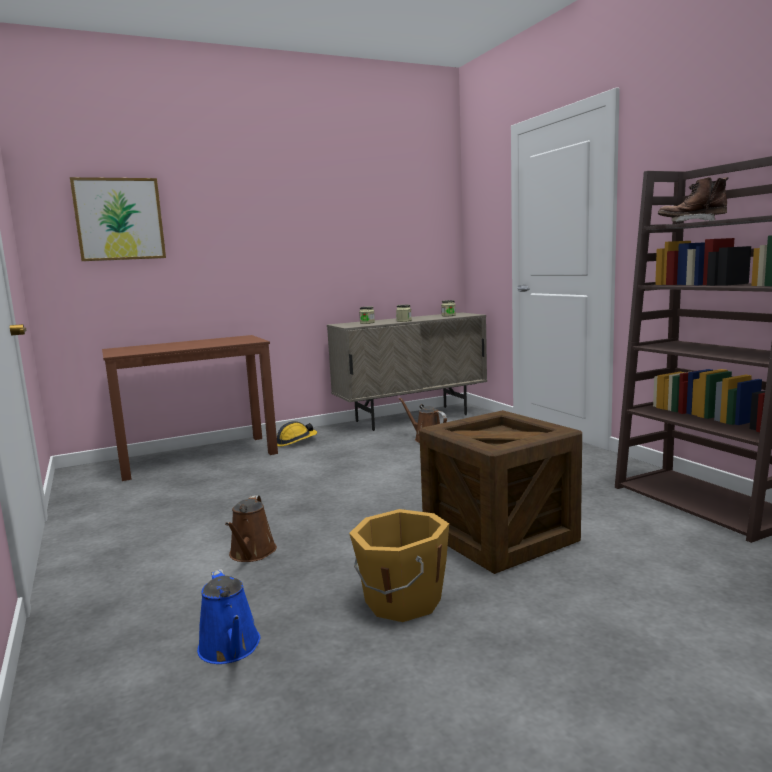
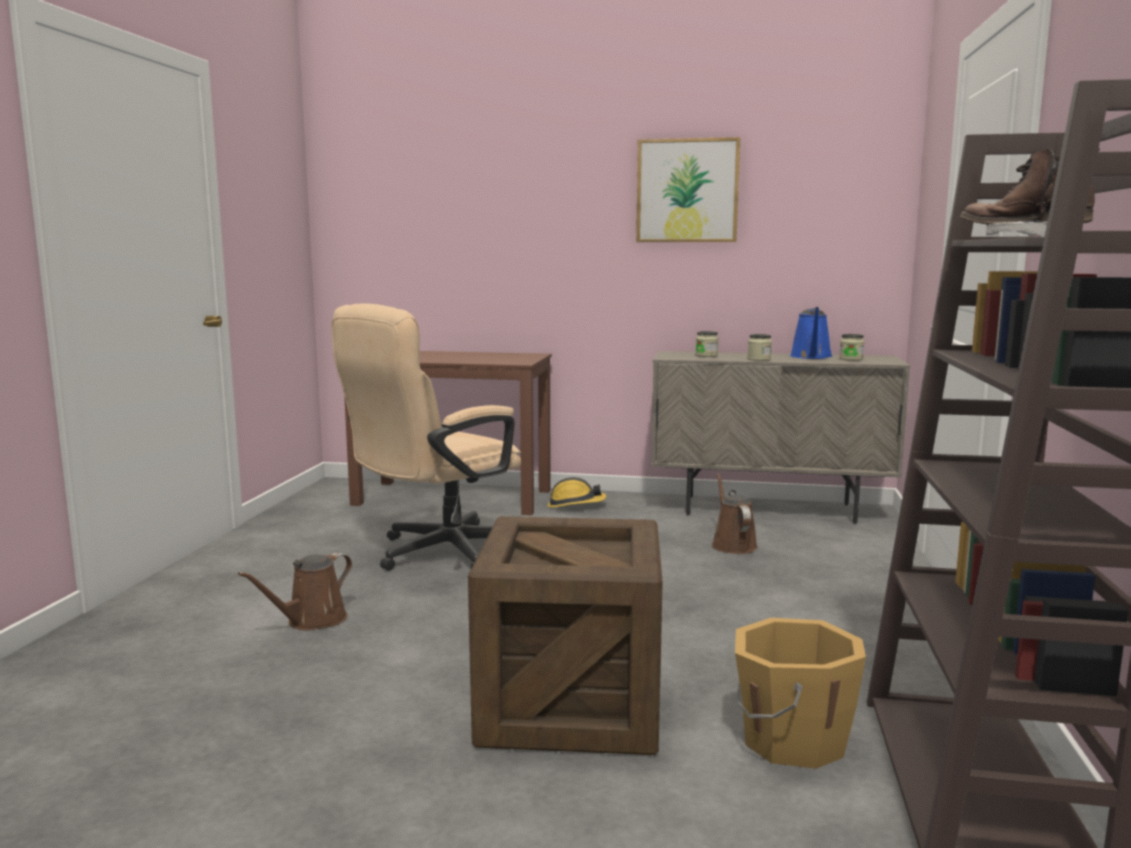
camera: 35 degrees right, 0 degrees up
(119, 219) = (410, 198): picture -> picture (687, 191)
(230, 648) = (138, 707): blue watering can -> blue watering can (811, 357)
(259, 490) = (437, 554): none -> beige office chair
(401, 601) = (335, 731): orange bucket -> orange bucket (791, 739)

